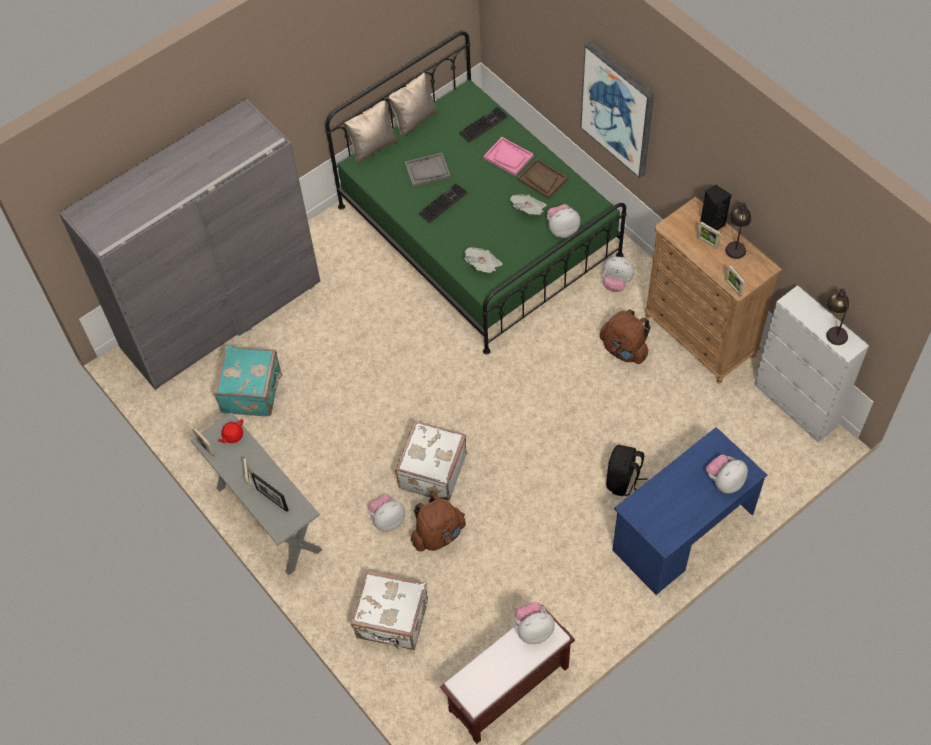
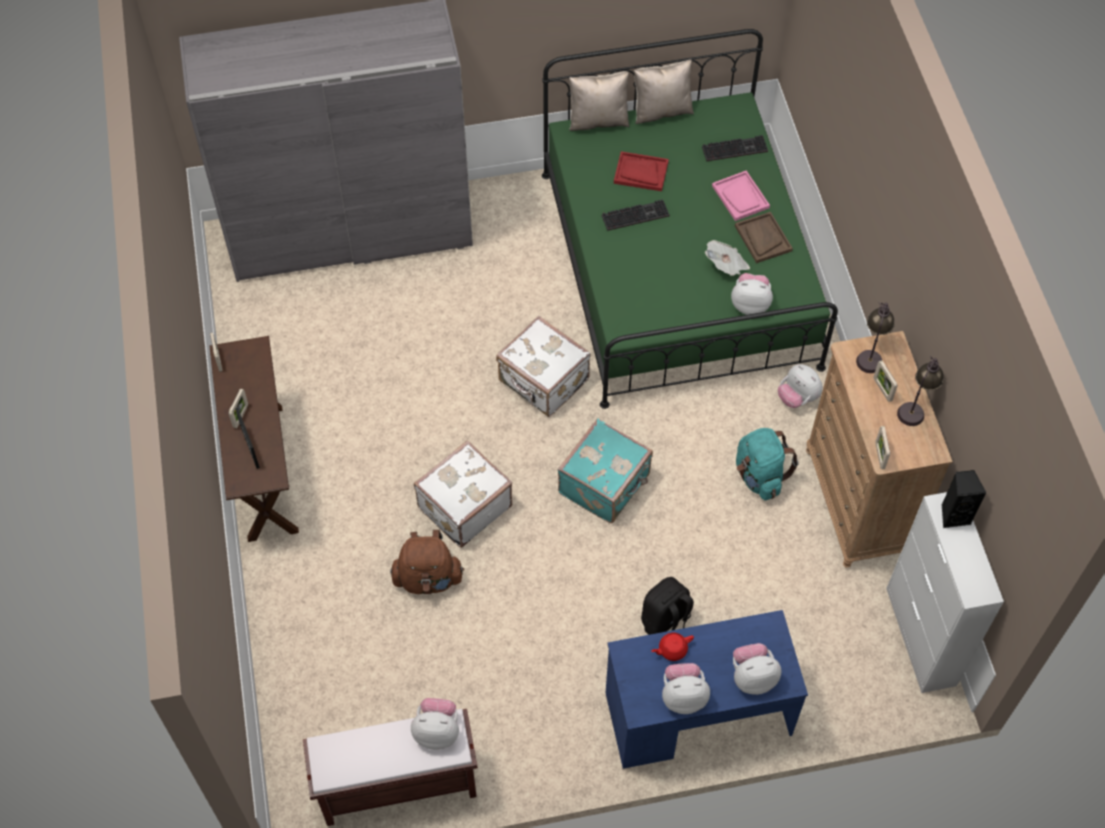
camera: 25 degrees right, 0 degrees up
(232, 436) = (253, 361): red teapot -> red teapot (672, 649)
(252, 391) = (332, 330): turquoise suitcase -> turquoise suitcase (605, 484)
(268, 518) = (265, 471): grey console table -> brown console table
(387, 519) = (385, 535): plush toy -> plush toy (683, 696)
(392, 621) = (323, 646): white suitcase -> white suitcase (543, 382)
(427, 171) = (640, 172): grey tray -> red tray
(483, 265) = (636, 304): newspaper -> none
(618, 109) = (867, 189): picture -> none
(624, 349) = (759, 476): brown backpack -> turquoise backpack
(711, 224) = (901, 371): black speaker -> black speaker (954, 515)
(834, 329) = (973, 562): table lamp -> table lamp (871, 353)

